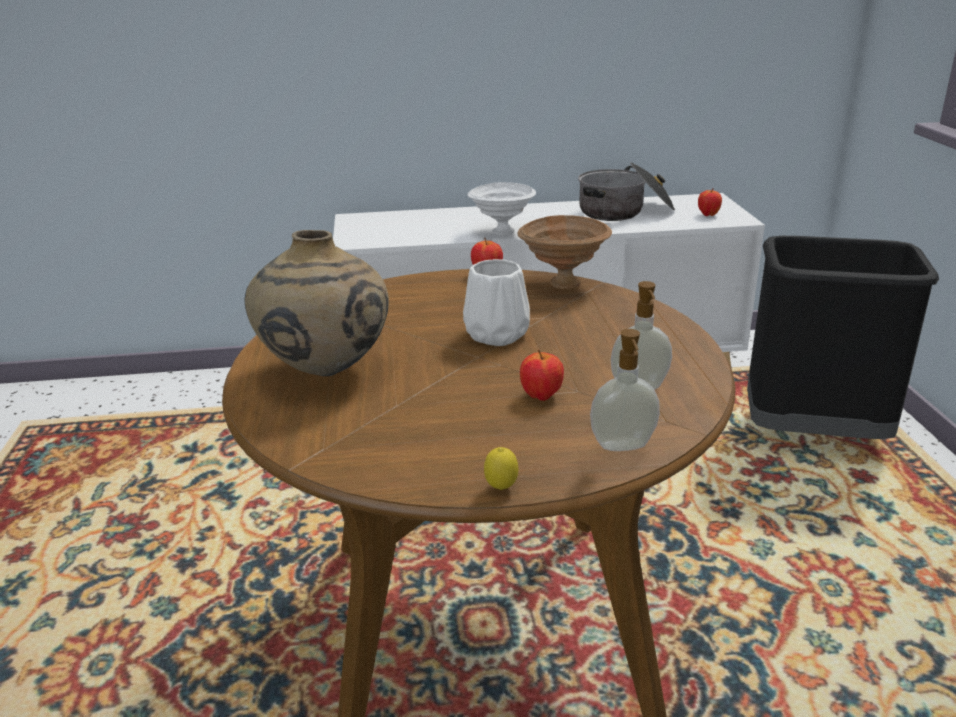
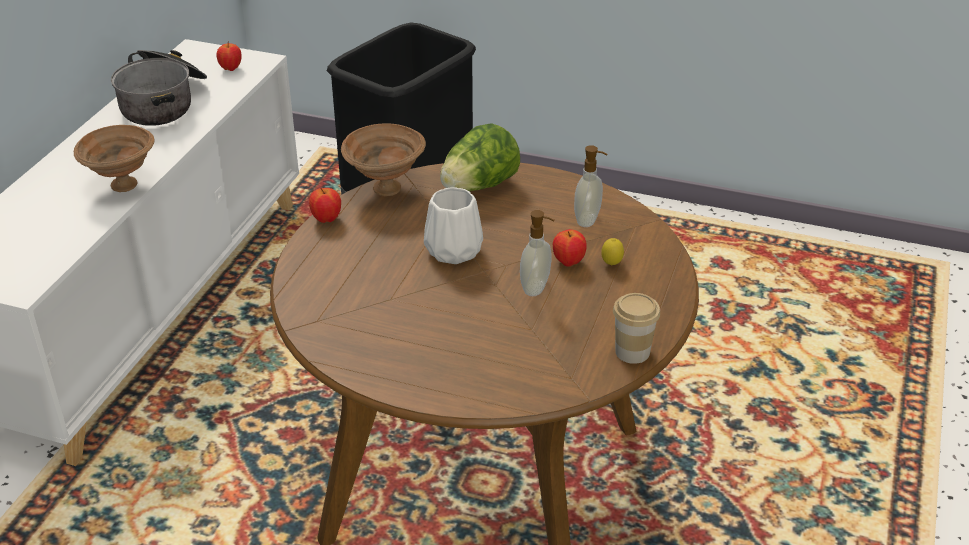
camera: 65 degrees left, 10 degrees up
(325, 372) = (447, 353): beige vase -> none
(399, 477) = (632, 352): none -> cup
(501, 232) = (122, 186): white bowl -> brown bowl
(501, 489) = (672, 314): lemon -> lemon (611, 264)
(623, 446) = (655, 253): soap dispenser -> soap dispenser (536, 288)
(625, 319) = (479, 186): none -> lettuce

